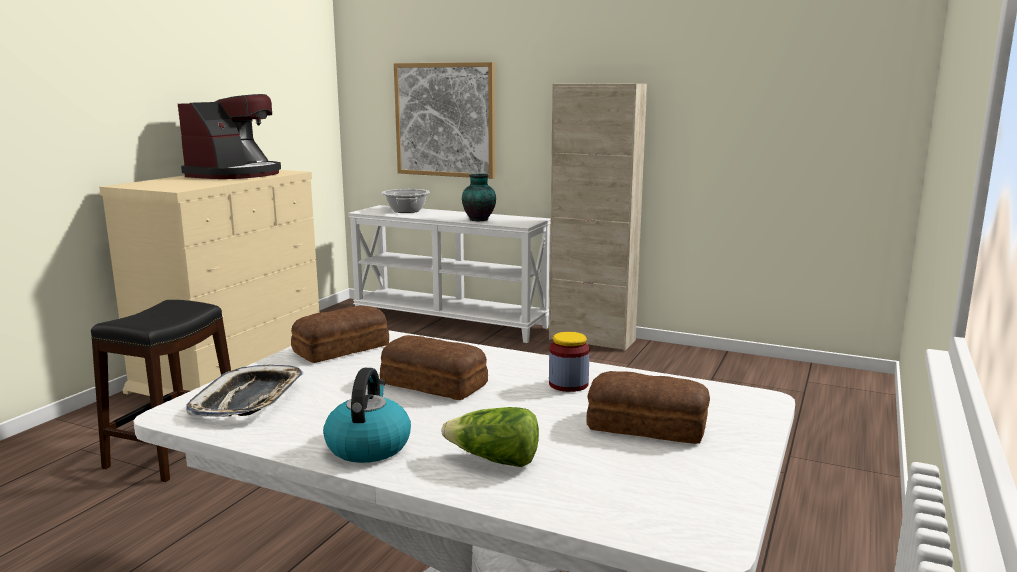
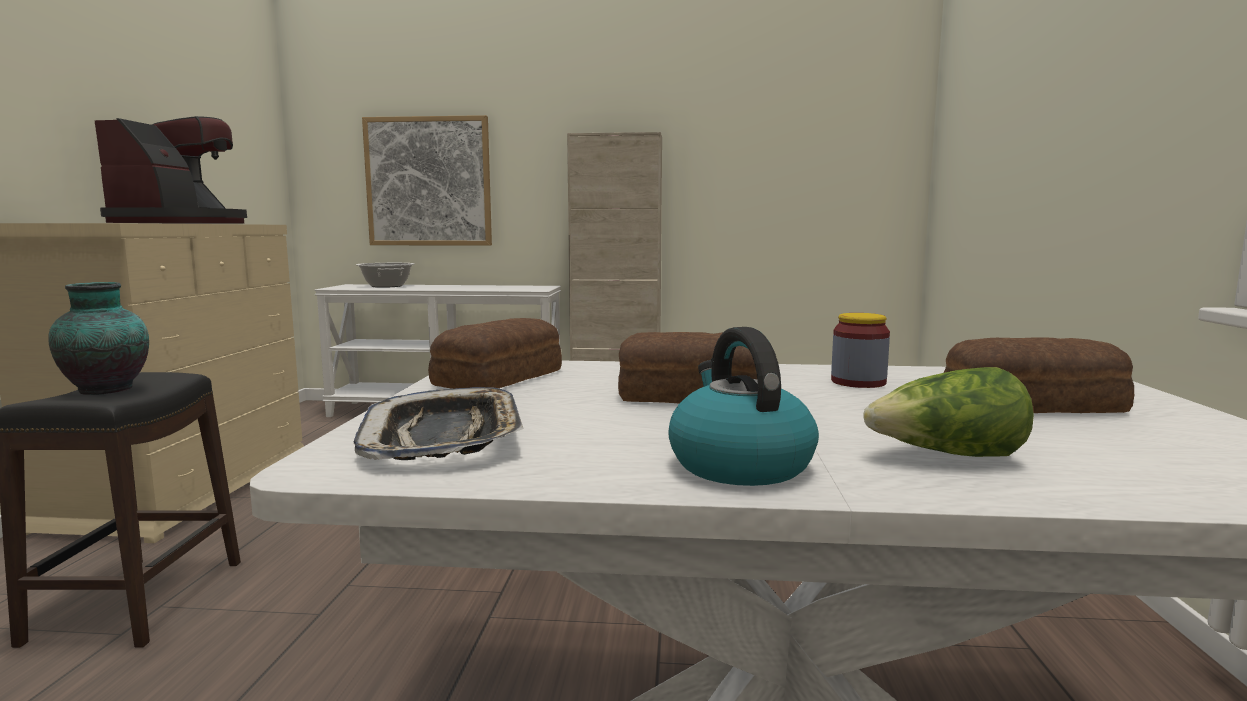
camera: 20 degrees left, 5 degrees down
(479, 220) = (484, 288): vase -> vase (107, 390)

